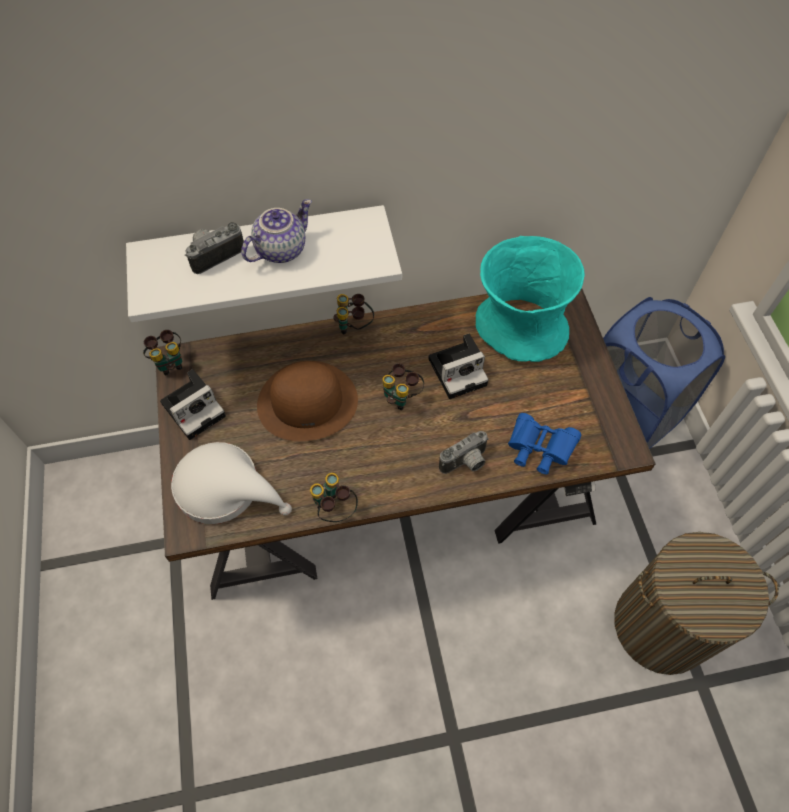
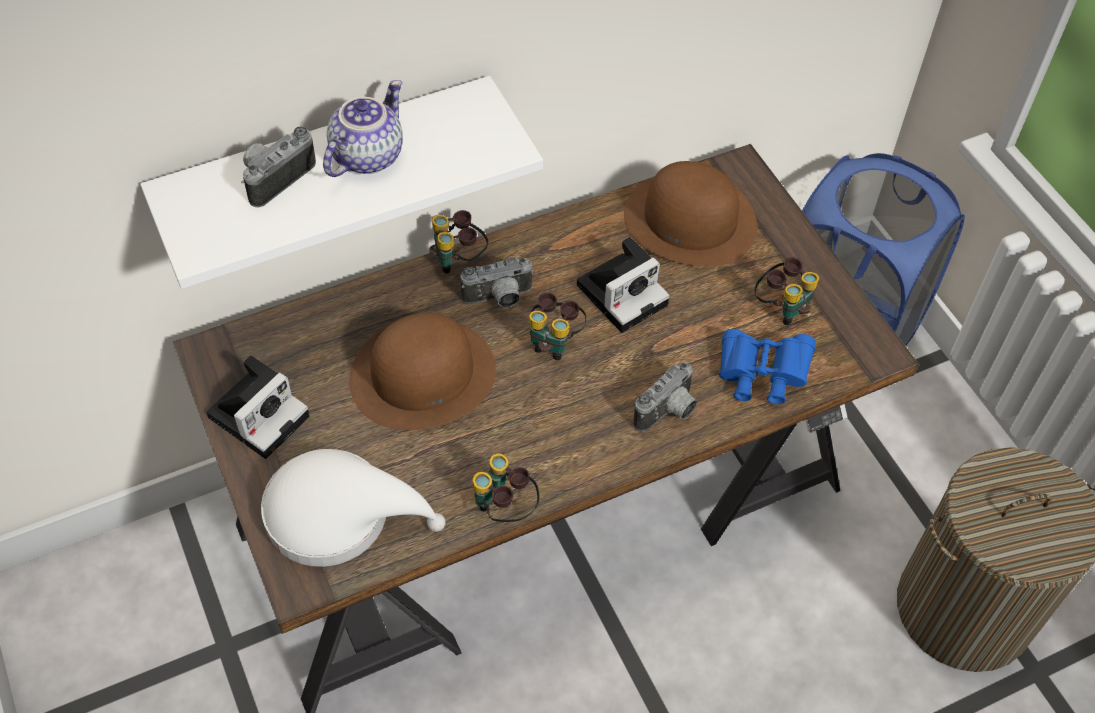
camera: 15 degrees left, 5 degrees down
(169, 362) = (202, 358): binoculars -> binoculars (782, 307)
(373, 359) = (499, 299): none -> camera
(520, 327) = (690, 220): turquoise vase -> brown hat

